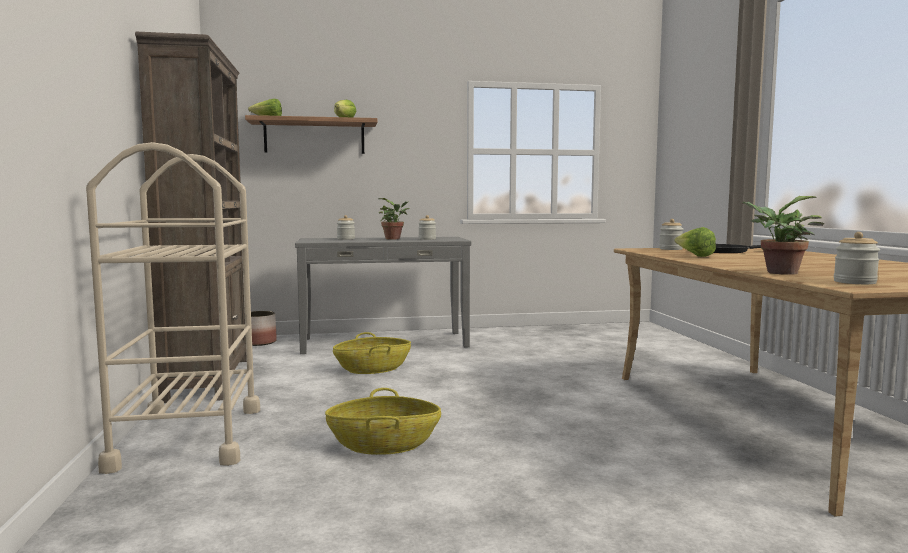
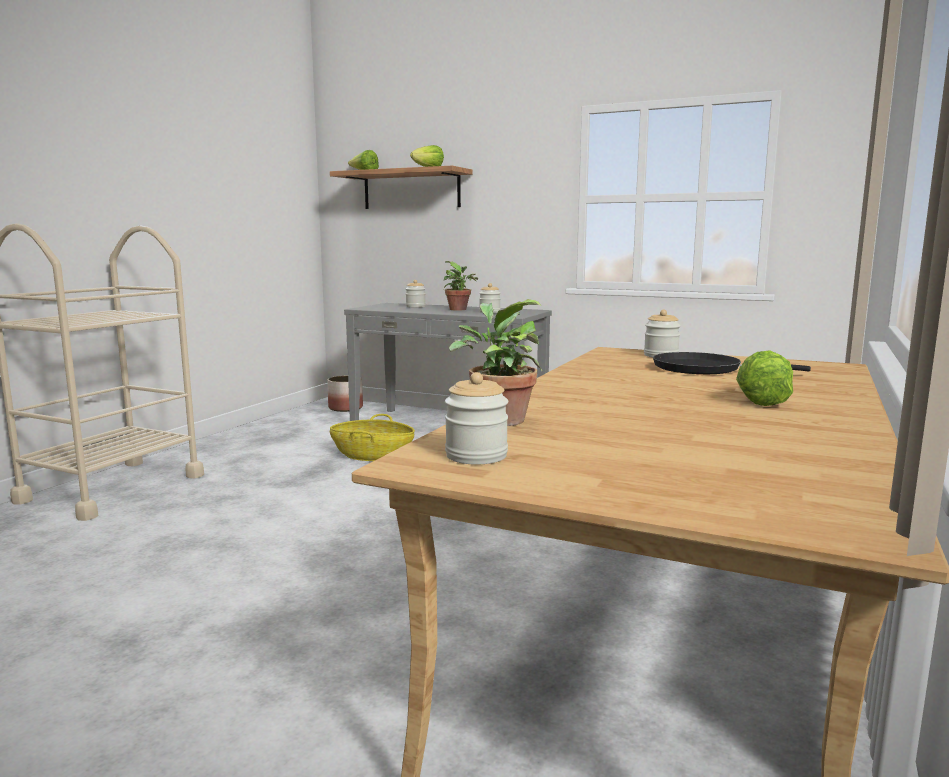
camera: 35 degrees right, 5 degrees up
(209, 378) = (235, 437): brown bookcase -> none
(384, 445) = (206, 536): basket -> none
(694, 256) = (605, 372): lettuce -> lettuce (762, 401)

